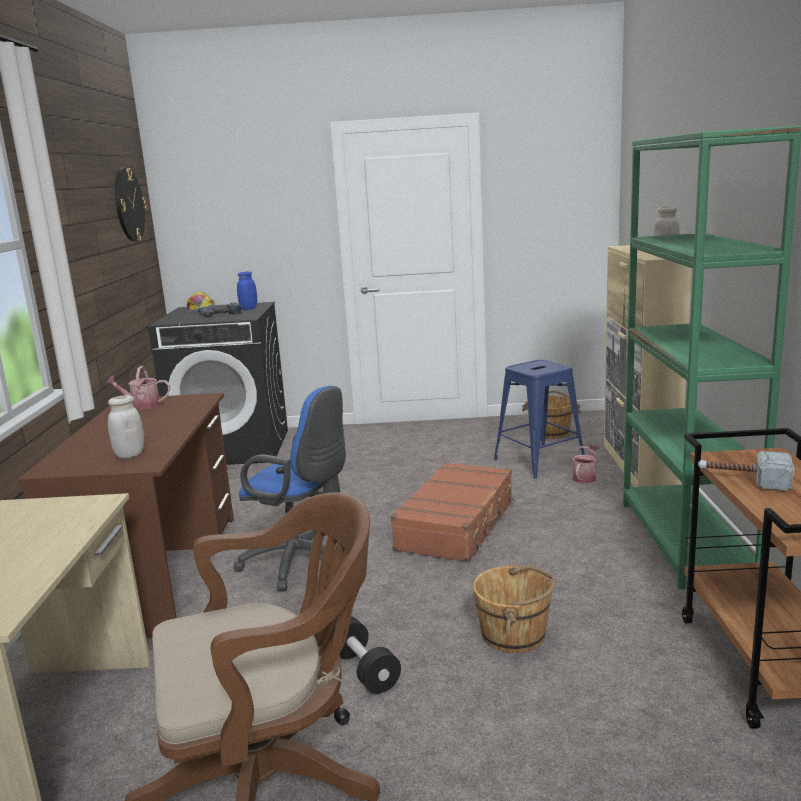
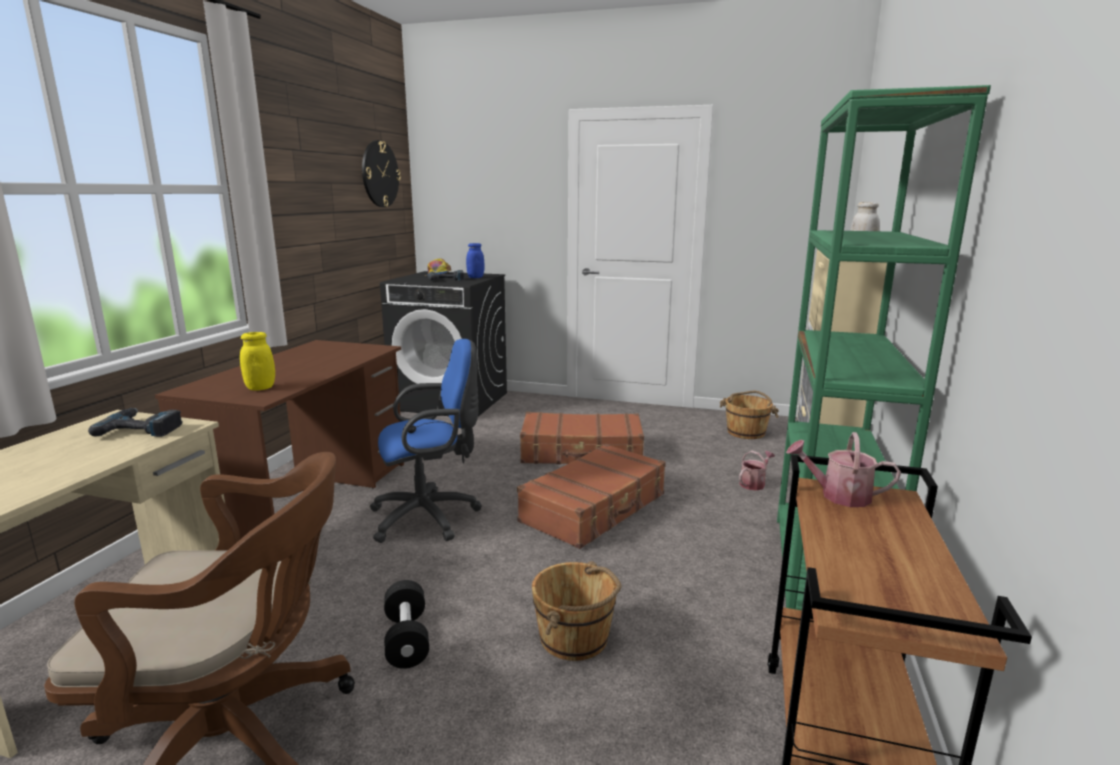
camera: 15 degrees right, 0 degrees up
(56, 512) = (143, 428): none -> power drill
(130, 455) = (260, 388): white jar -> yellow jar
(141, 405) = (324, 348): watering can -> watering can (838, 495)
(302, 563) = (430, 517): blue office chair -> blue office chair turned 60 degrees counterclockwise
(409, 477) = (582, 452): none -> brown suitcase
(539, 460) = (716, 458): blue stool -> none
(743, 480) = (832, 523): hammer -> none

